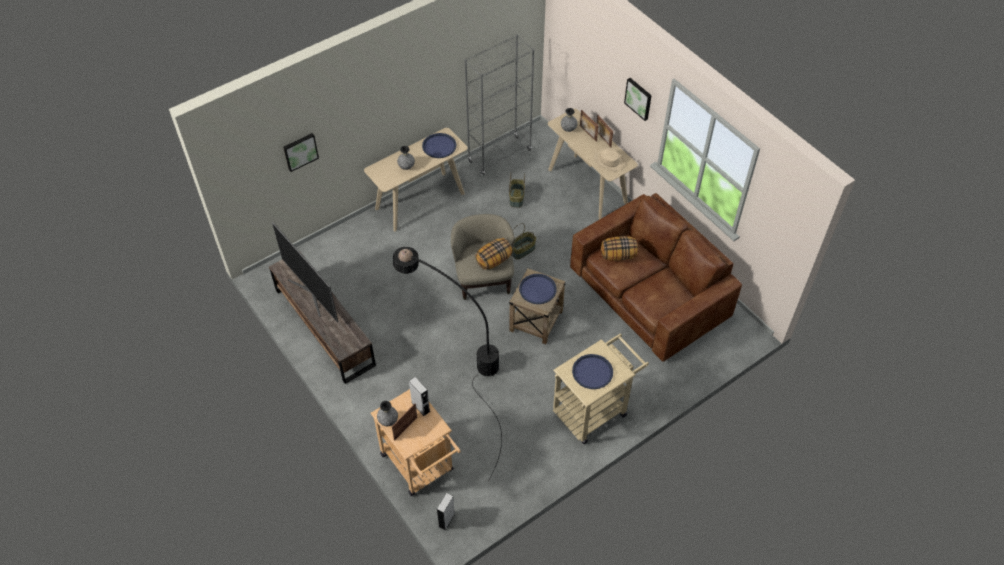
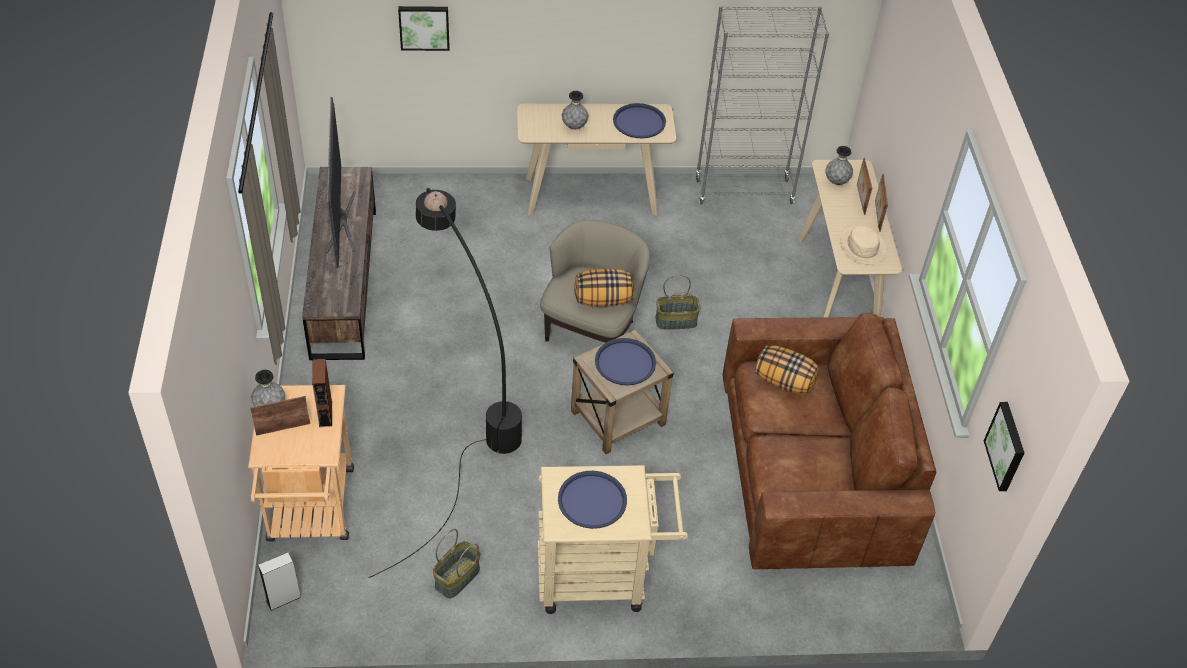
camera: 30 degrees right, 5 degrees down
(420, 407) = (325, 414): grey speaker -> brown speaker
(517, 198) = (723, 254): basket -> basket (457, 578)
(639, 98) = (930, 157): picture -> picture (1007, 446)

